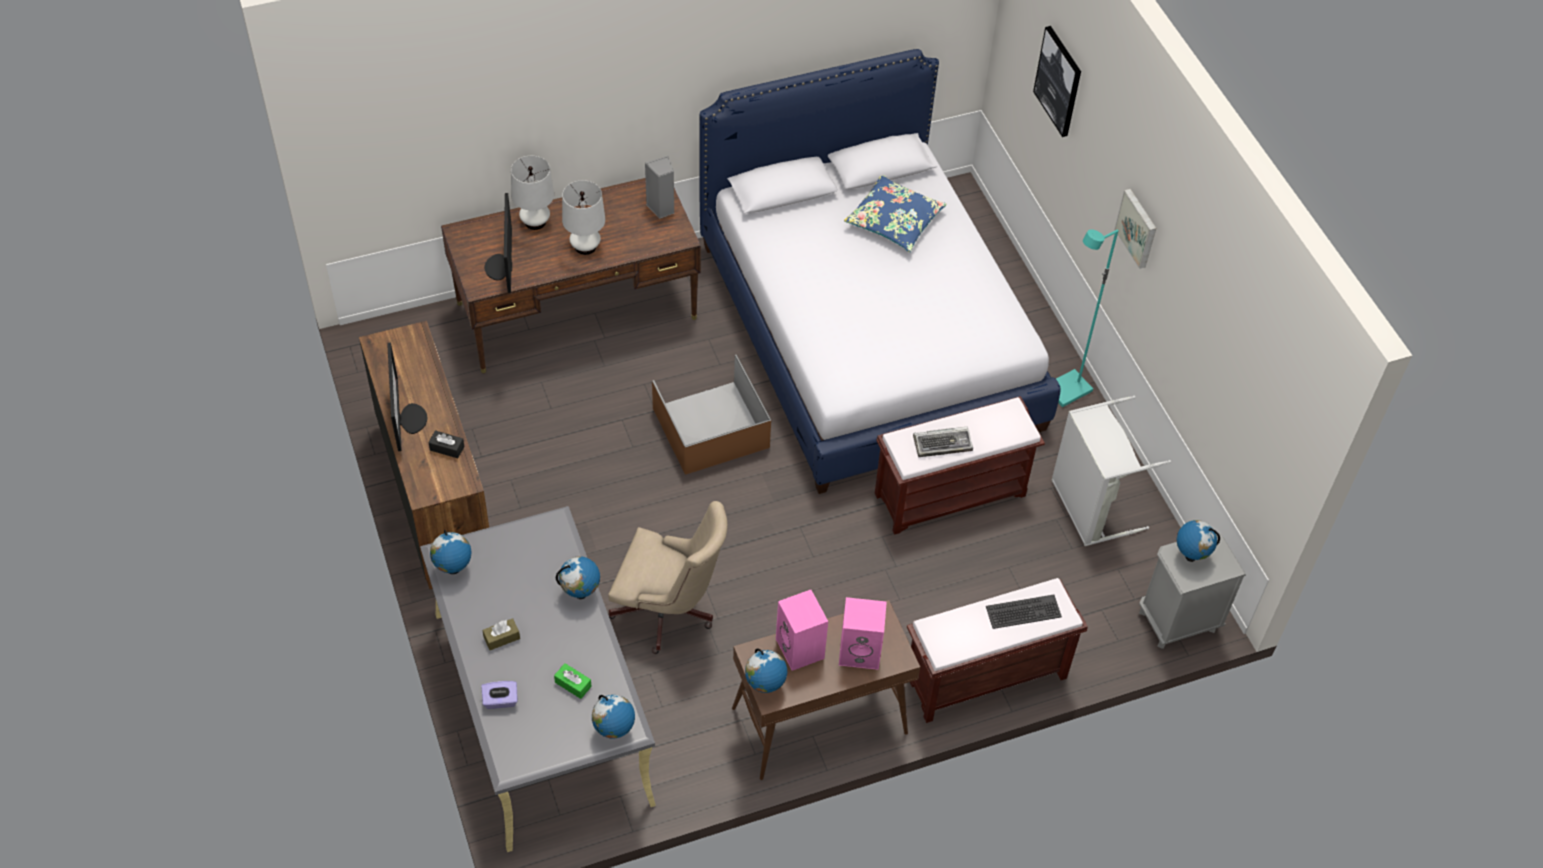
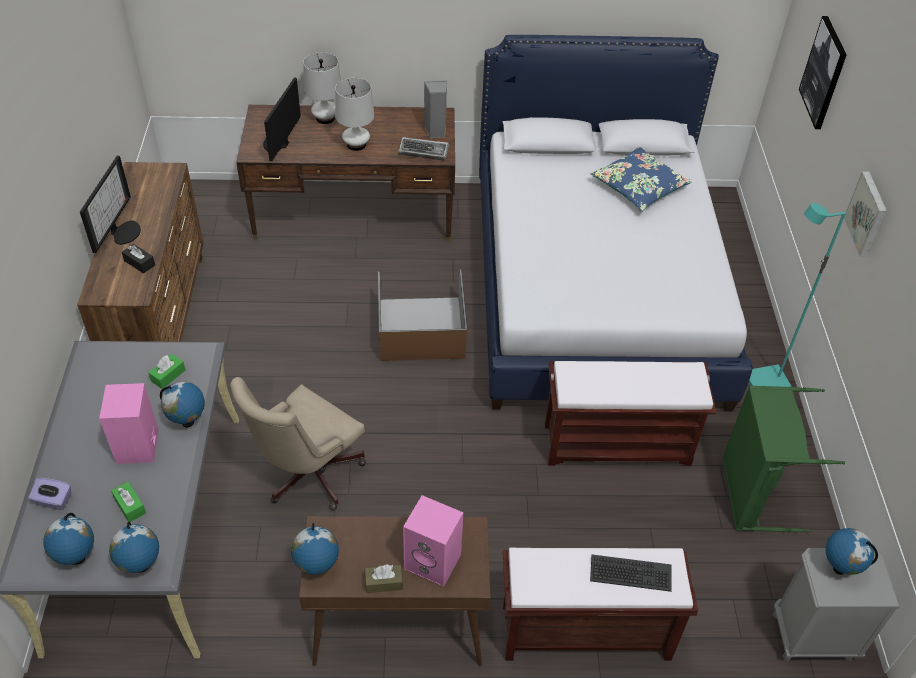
camera: 20 degrees right, 5 degrees down
(453, 569) = (88, 367): globe -> globe (77, 558)
(501, 638) = (91, 441): brown tissue box -> brown tissue box (384, 583)
(536, 555) = (168, 375): none -> green tissue box
(669, 612) = (306, 475): beige office chair -> beige office chair turned 90 degrees clockwise
(801, 649) = (373, 540): pink speaker -> pink speaker (138, 447)
(943, 444) = (610, 385): keyboard -> keyboard (424, 151)
(1089, 507) = (752, 494): grey laundry basket -> green laundry basket

